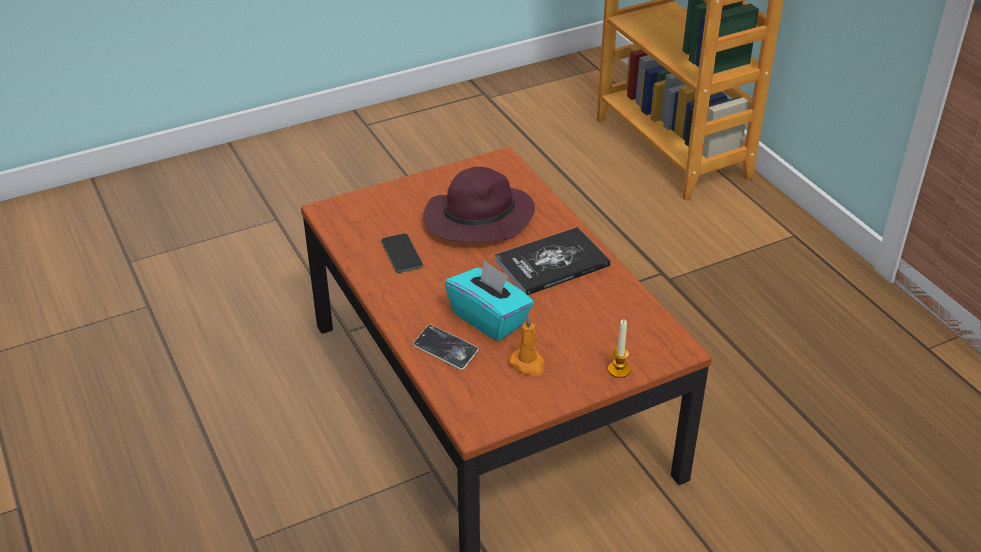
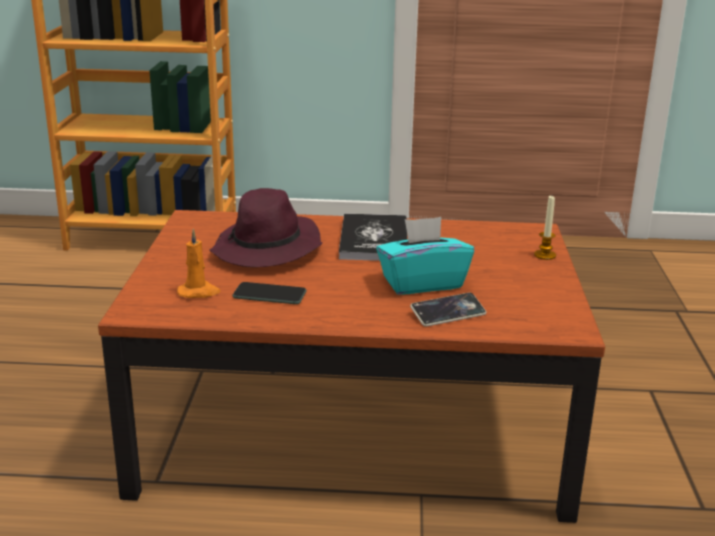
camera: 60 degrees left, 15 degrees down
(528, 364) = (504, 285): orange candle -> orange candle (199, 292)

